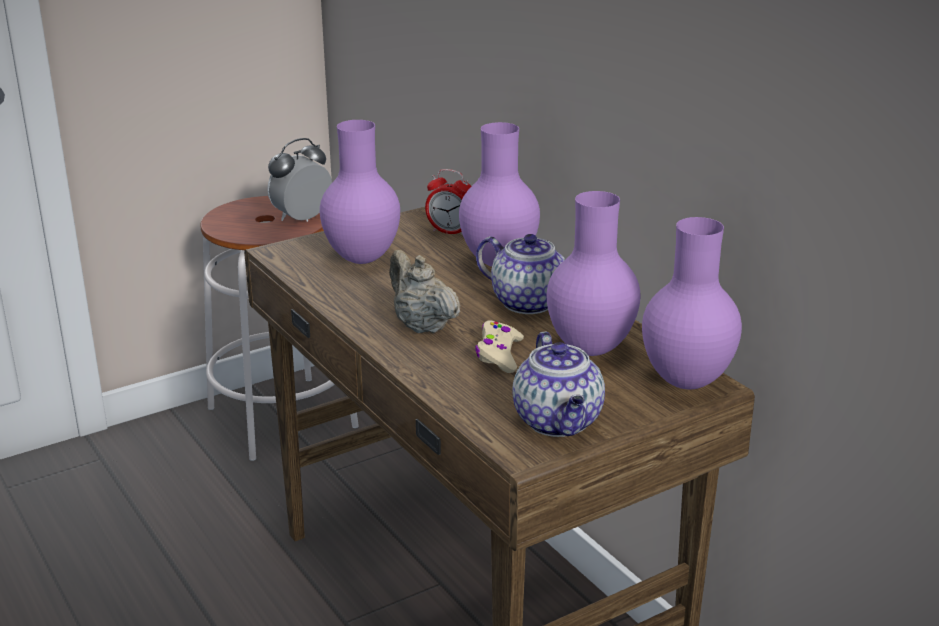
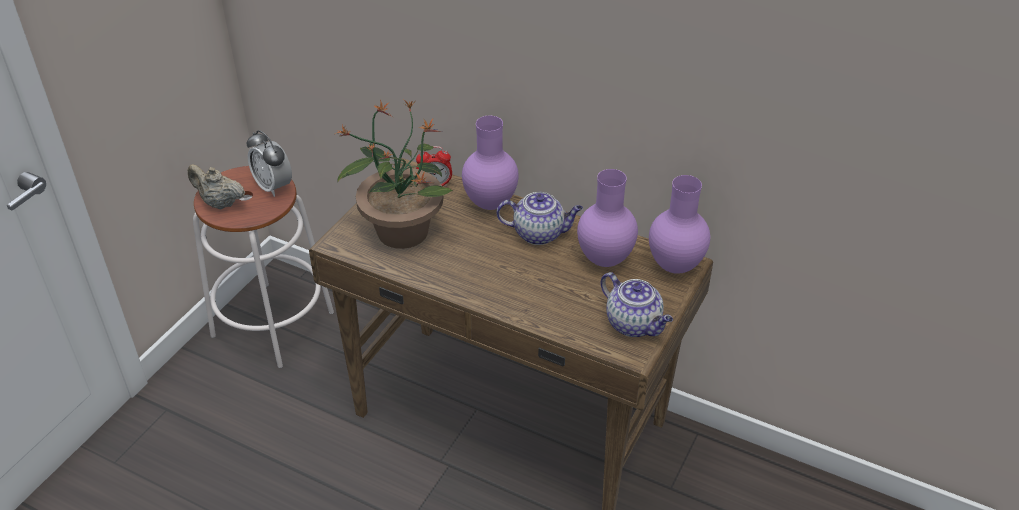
camera: 30 degrees left, 15 degrees up
(302, 219) = (273, 187): alarm clock -> alarm clock turned 60 degrees counterclockwise
(364, 259) = (402, 230): purple vase -> potted plant
(422, 325) = (492, 277): beige teapot -> beige teapot (219, 203)
(499, 355) = (558, 284): beige game controller -> none

